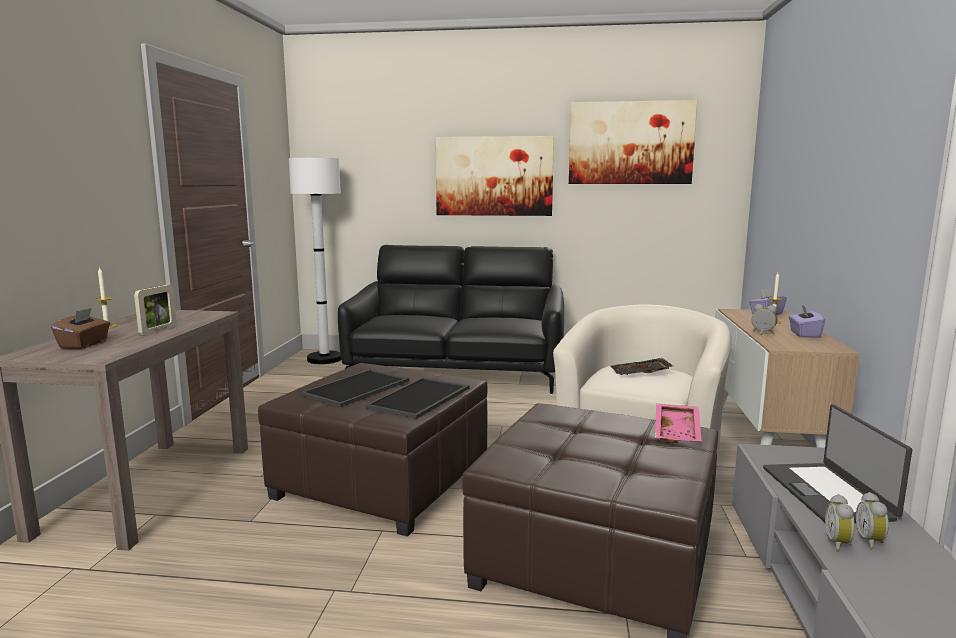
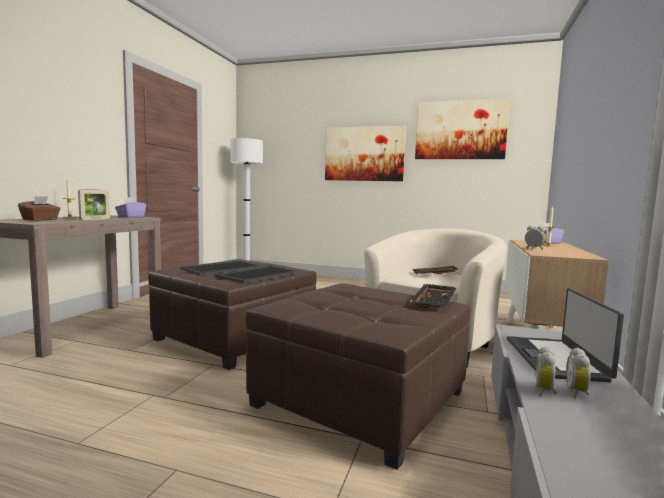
camera: 10 degrees right, 5 degrees down
(457, 372) = (329, 285): black sofa -> none
(678, 432) = (434, 303): pink tray -> black tray
(804, 334) = (569, 251): purple tissue box -> purple tissue box (131, 217)

